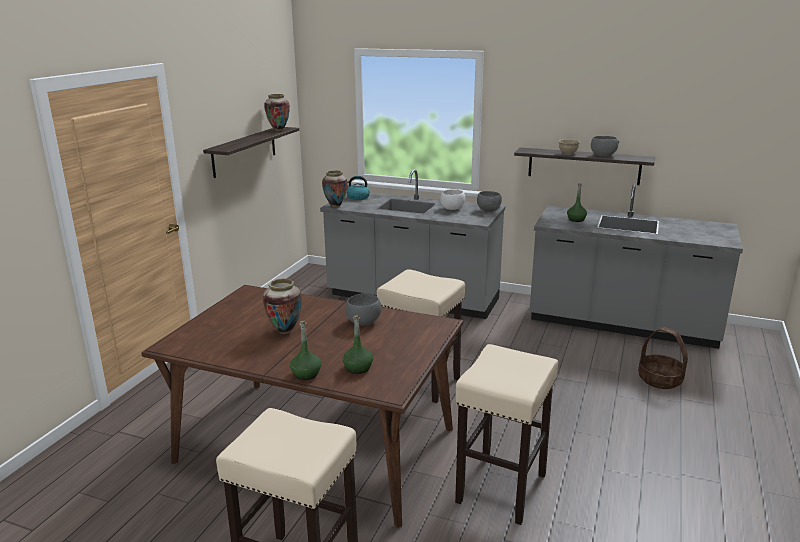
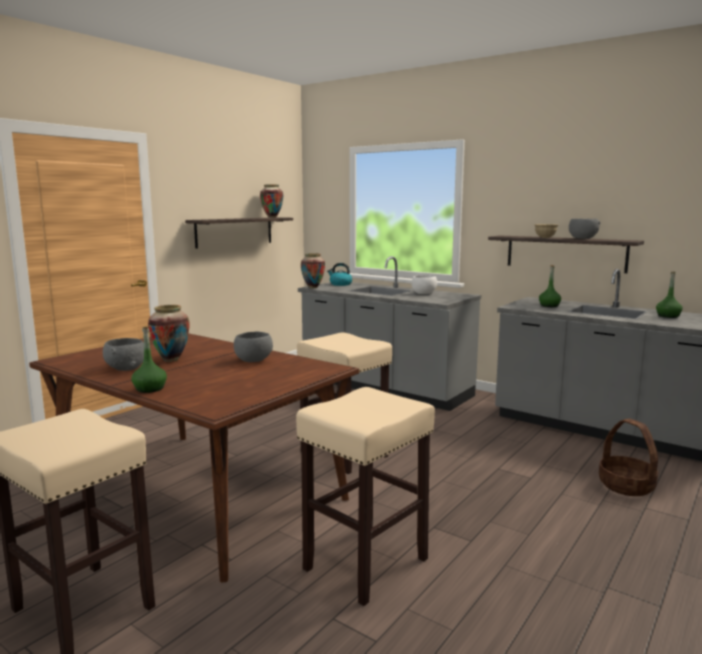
camera: 15 degrees right, 10 degrees down
(358, 368) = (206, 390): green bottle -> green bottle (668, 316)
(488, 210) = (460, 296): grey bowl -> grey bowl (126, 368)

